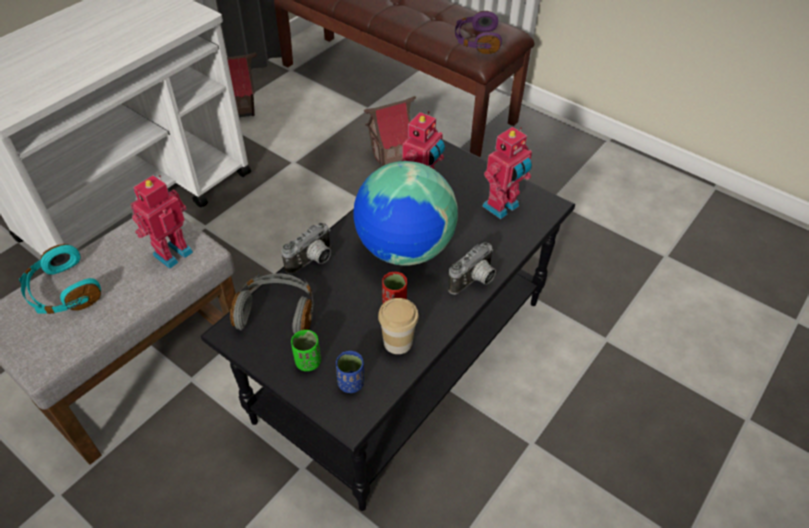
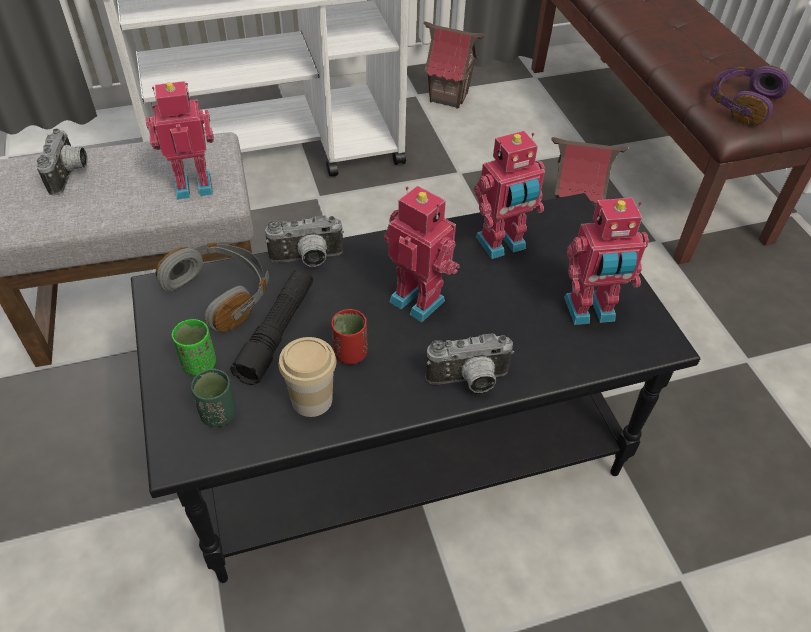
camera: 35 degrees right, 0 degrees up
(63, 292) = (71, 175): turquoise headphones -> camera
(338, 316) = (277, 333): none -> black flashlight
(351, 383) = (219, 414): blue cup -> green cup
(404, 249) = (419, 299): globe -> toy robot

